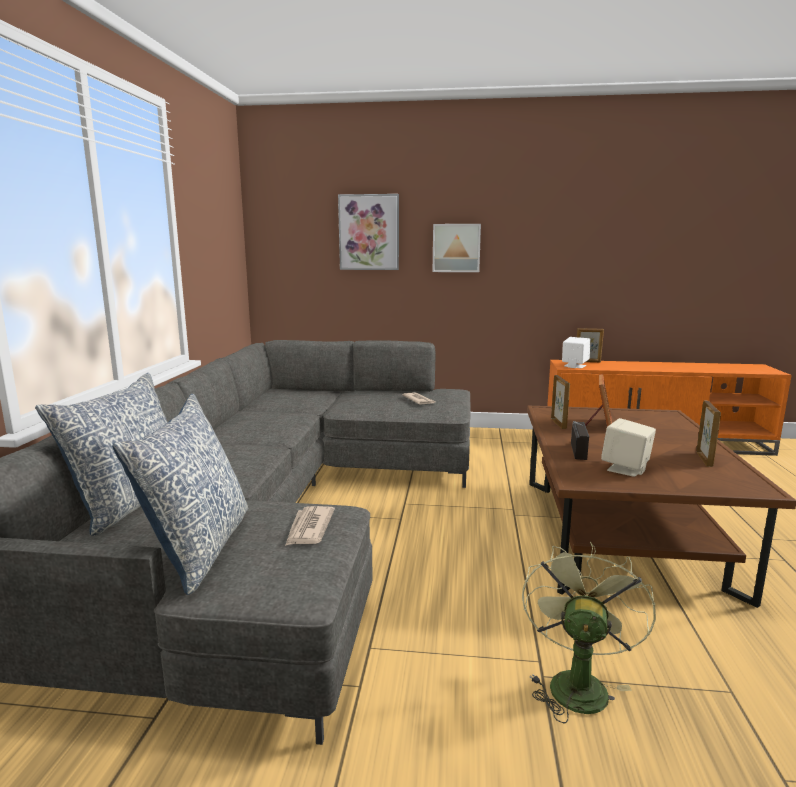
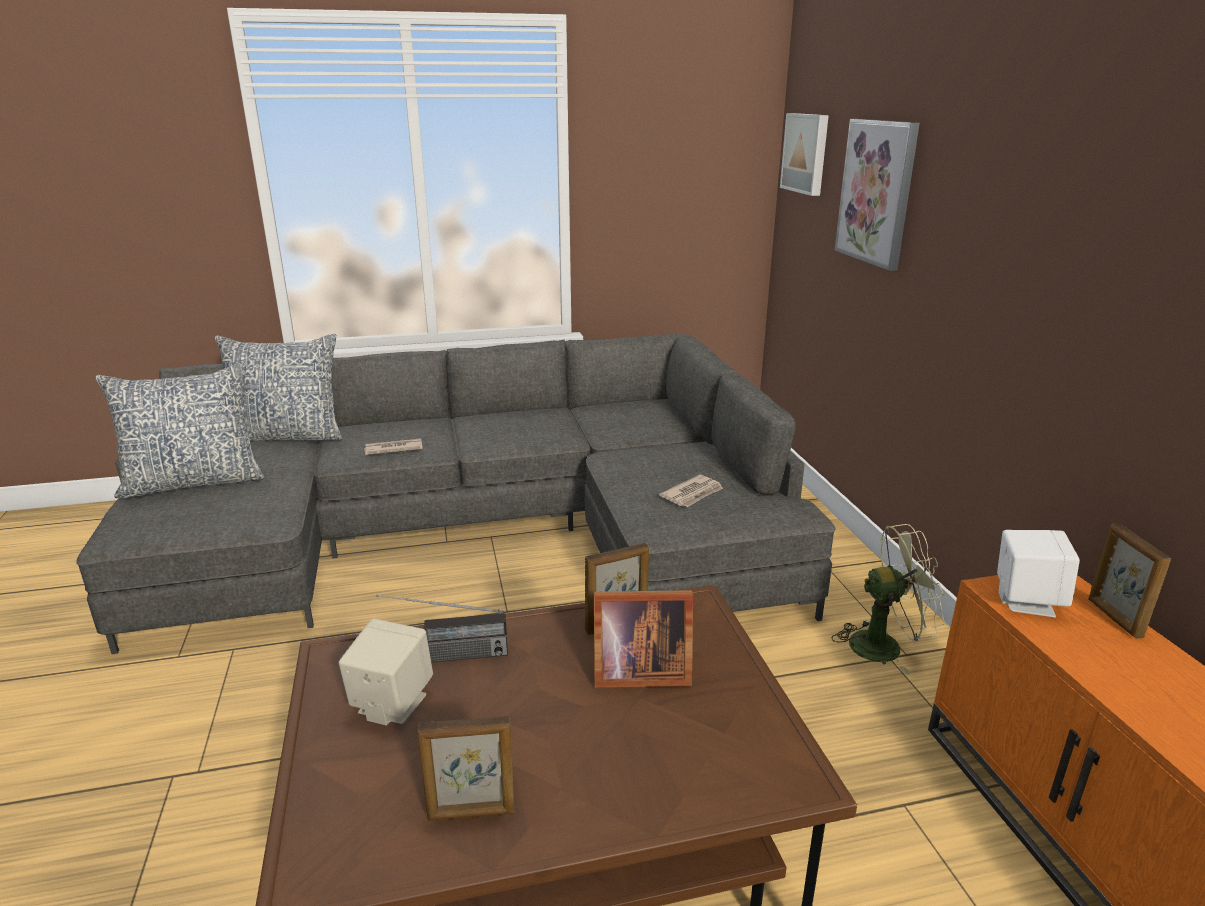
camera: 70 degrees right, 10 degrees up
(309, 528) = (224, 514): newspaper -> newspaper (393, 449)
(456, 248) = (974, 248): picture -> picture (807, 153)
(576, 682) = (156, 805): green fan -> green fan (885, 645)

